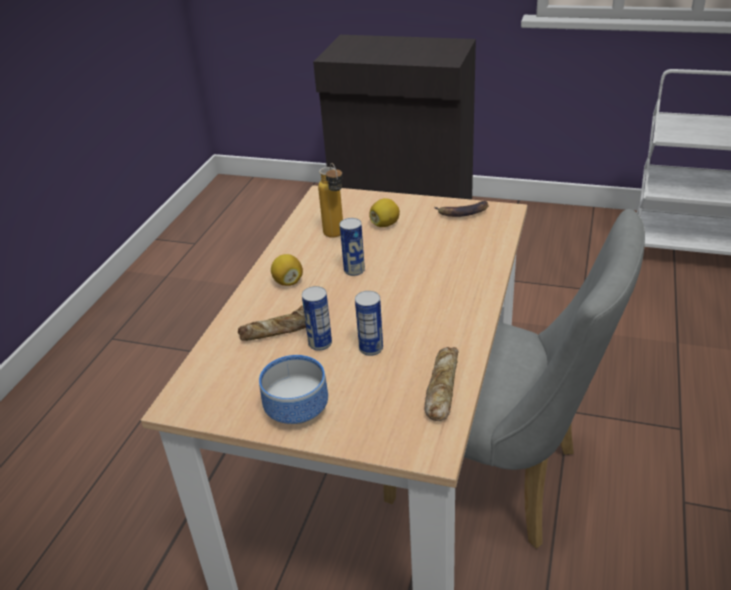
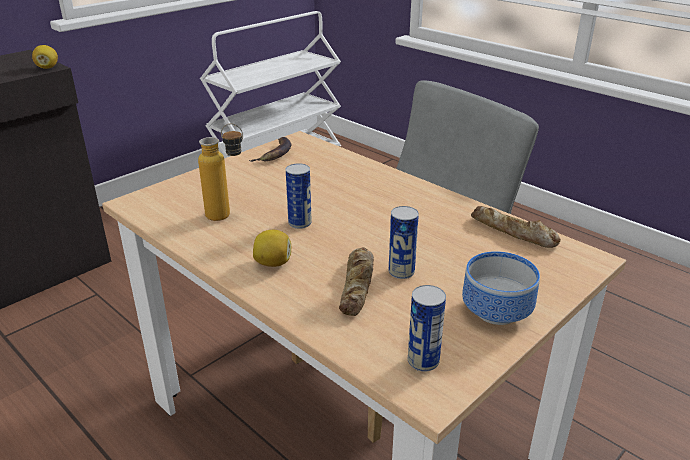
camera: 65 degrees left, 5 degrees down
(371, 348) = (433, 248): can -> can (423, 361)
(385, 224) = (242, 188): lemon -> lemon (47, 68)

